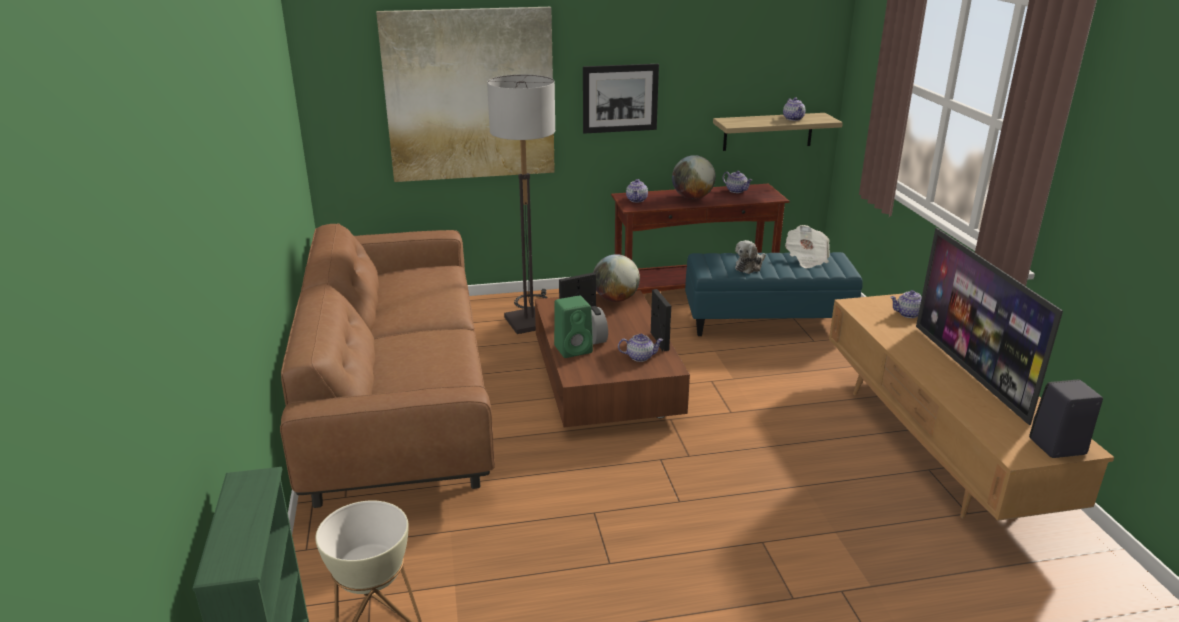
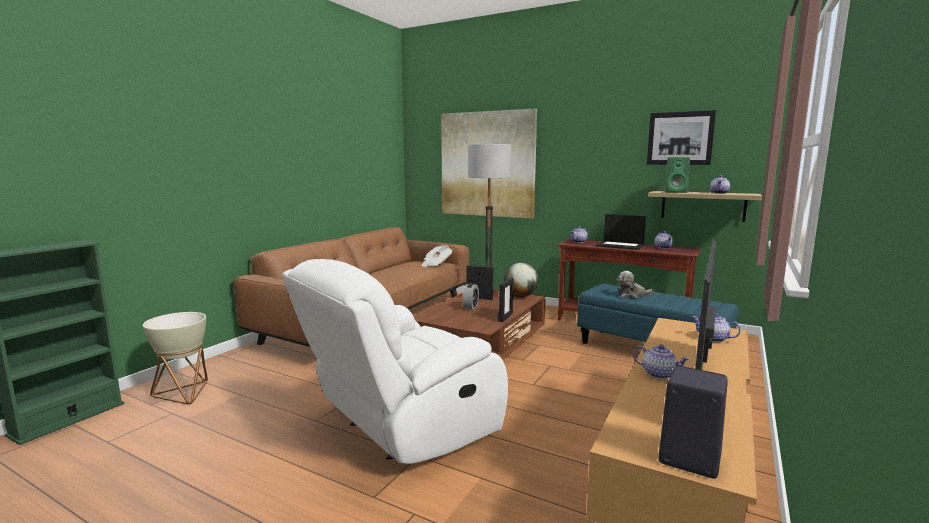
camera: 40 degrees right, 15 degrees down
(574, 349) = (449, 307): green speaker -> green speaker (676, 192)
(620, 98) = (581, 171): picture -> picture (680, 138)
(640, 357) = (478, 320): teapot -> teapot (659, 374)
(692, 197) = (621, 245): globe -> laptop
(700, 525) = (399, 428): none -> white armchair
(806, 259) = (690, 300): newspaper -> newspaper (436, 264)

